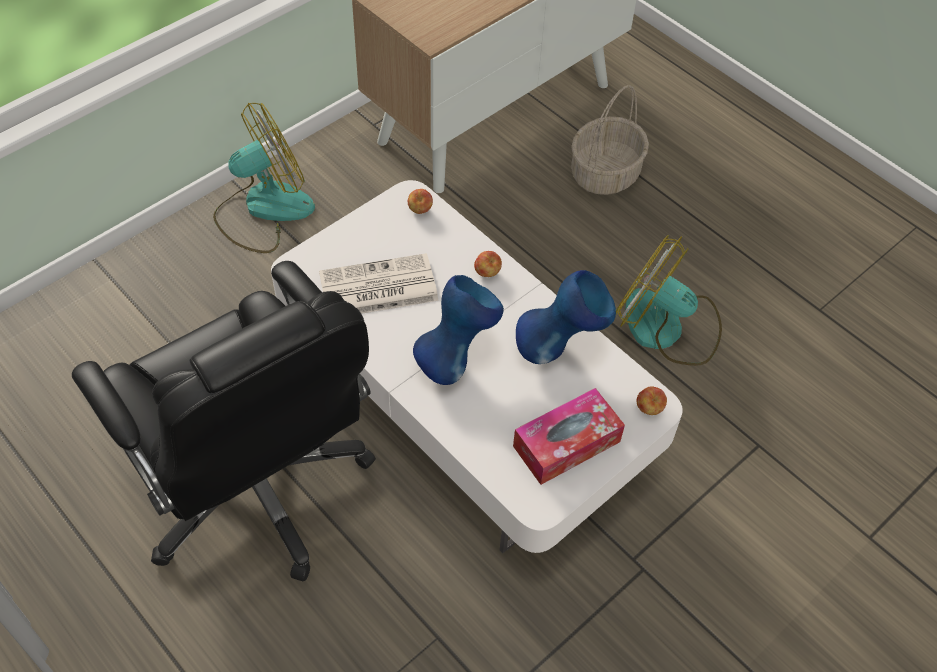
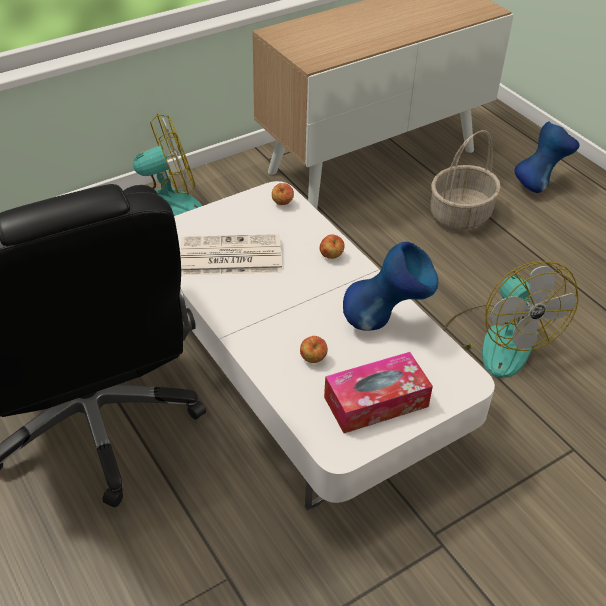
camera: 10 degrees right, 10 degrees down
(457, 358) = (288, 319): blue vase -> blue vase (539, 184)
(649, 408) = (461, 382): apple -> apple (313, 359)
(666, 329) = (497, 340): fan -> fan turned 150 degrees counterclockwise

